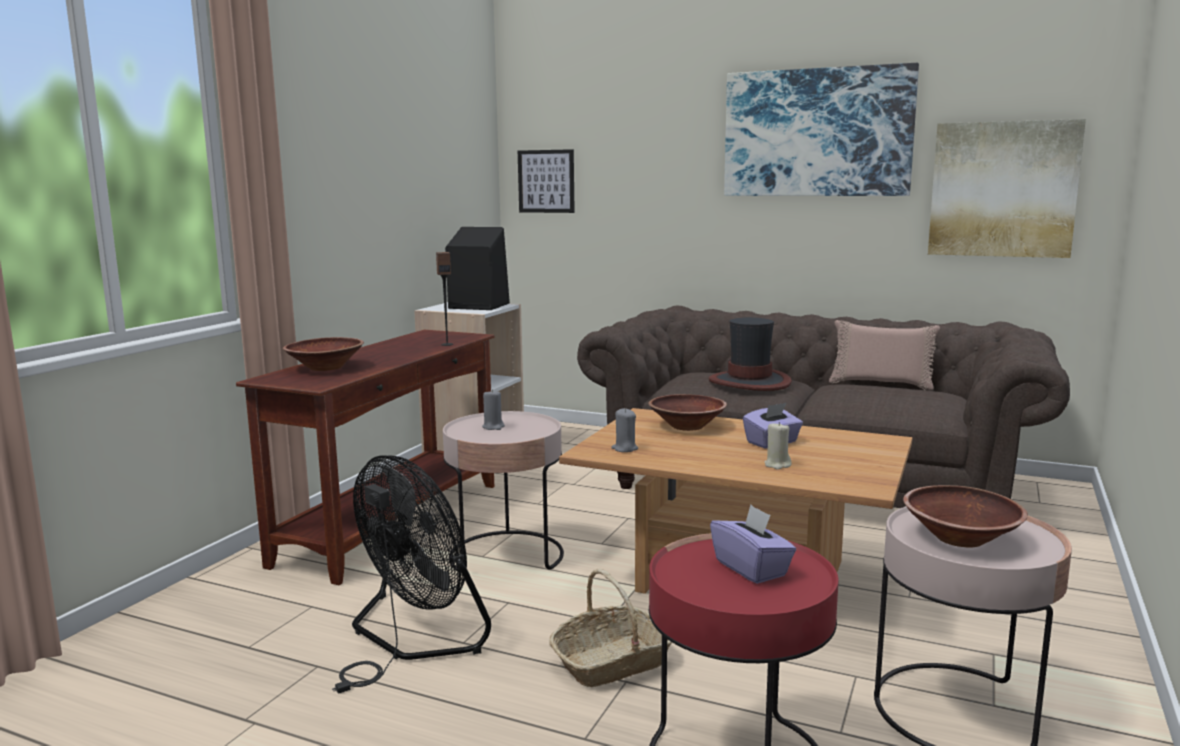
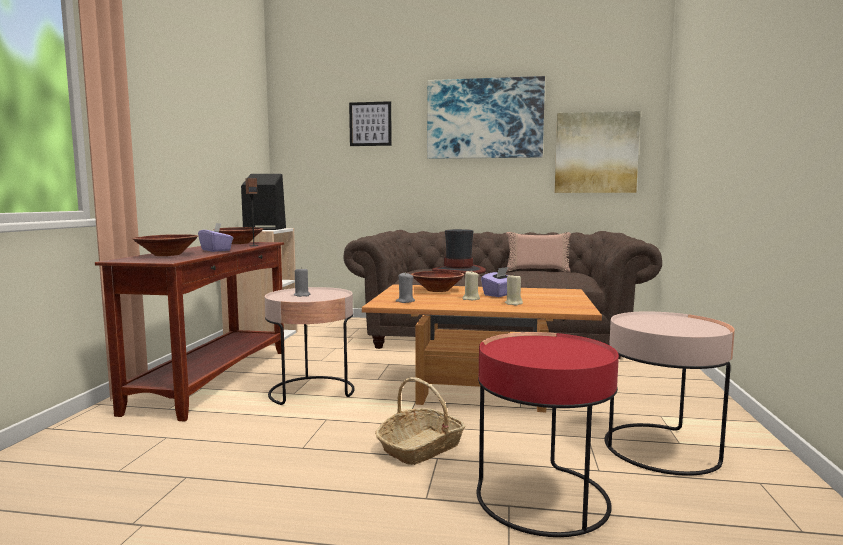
camera: 15 degrees left, 5 degrees down
(402, 638) = (251, 450): black fan -> none
(546, 181) = (304, 150): picture -> picture (370, 124)
(722, 450) = (471, 299): none -> beige candle
(751, 568) = (551, 348): purple tissue box -> purple tissue box (216, 250)
(960, 538) = (663, 326): brown bowl -> brown bowl (239, 243)

